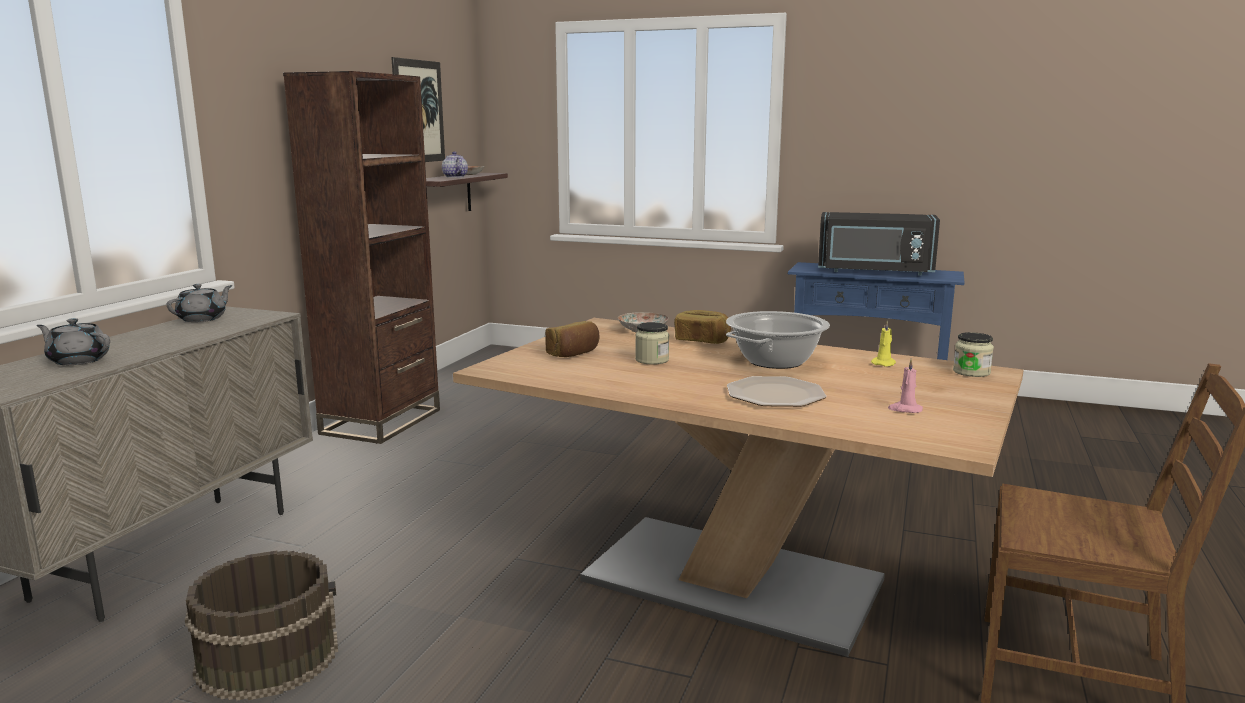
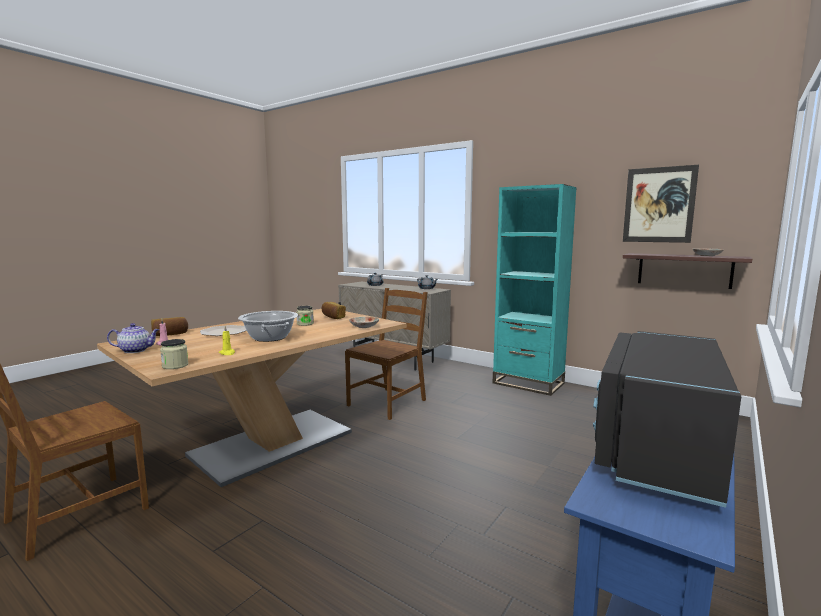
camera: 105 degrees right, 5 degrees down
(268, 656) = (313, 372): brown bucket -> none
(382, 422) = (528, 383): brown bookcase -> turquoise bookcase
(454, 177) = (671, 255): teapot -> teapot (136, 350)
(500, 514) = (387, 402): none -> brown chair
(702, 341) = (327, 332): bread -> bread (170, 334)

